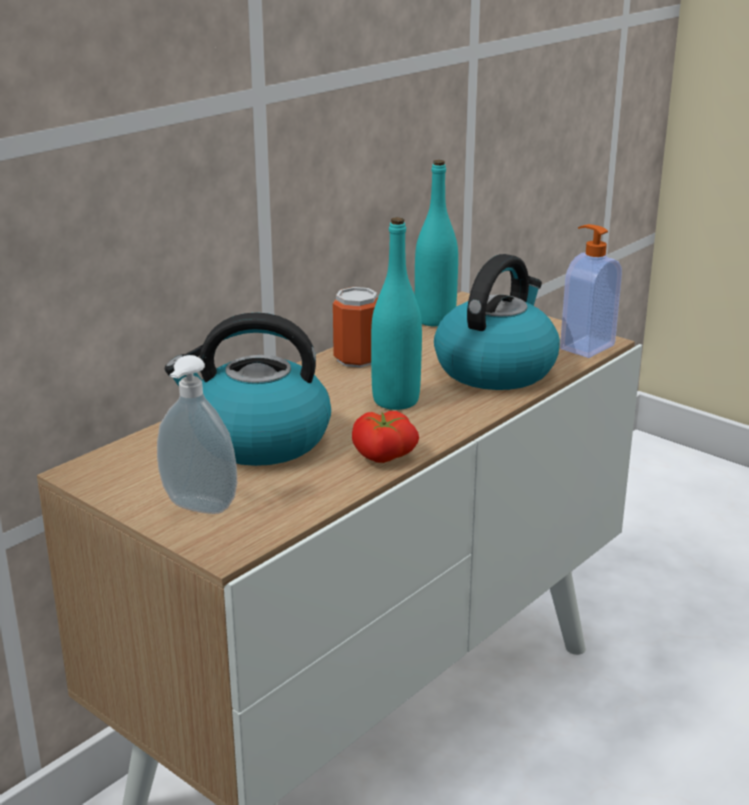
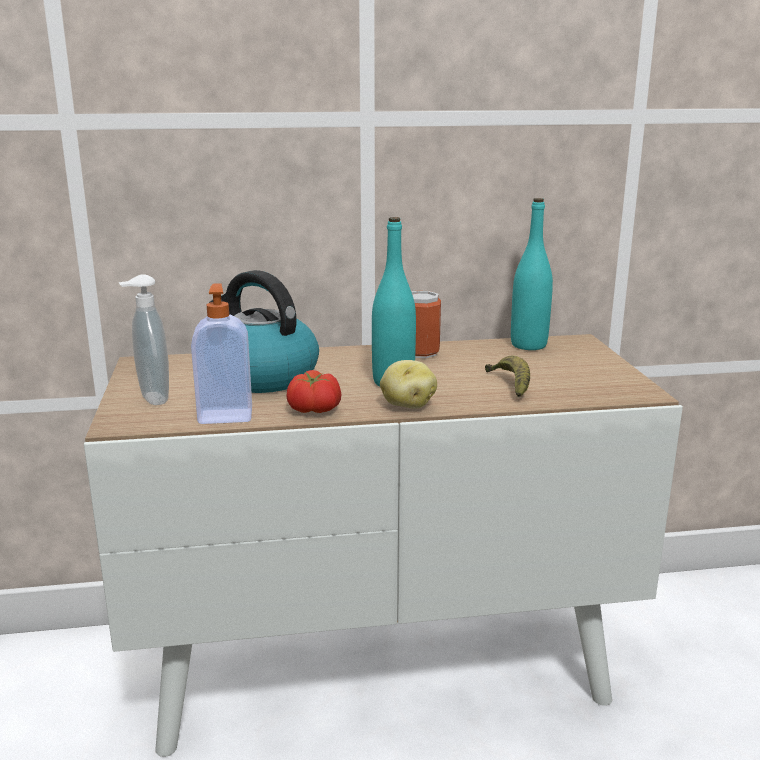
camera: 40 degrees right, 5 degrees down
(452, 420) = (407, 405): none -> potato
(495, 368) = (510, 385): kettle -> banana
(585, 347) = (620, 392): soap dispenser -> soap dispenser (225, 415)

